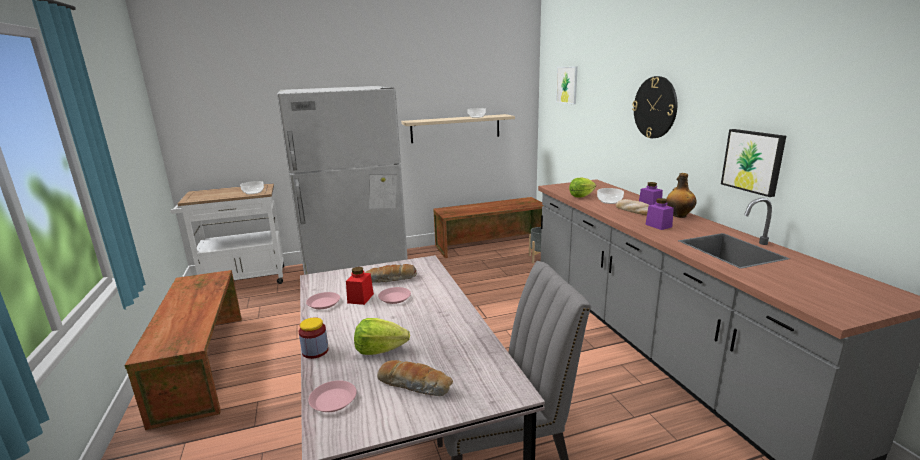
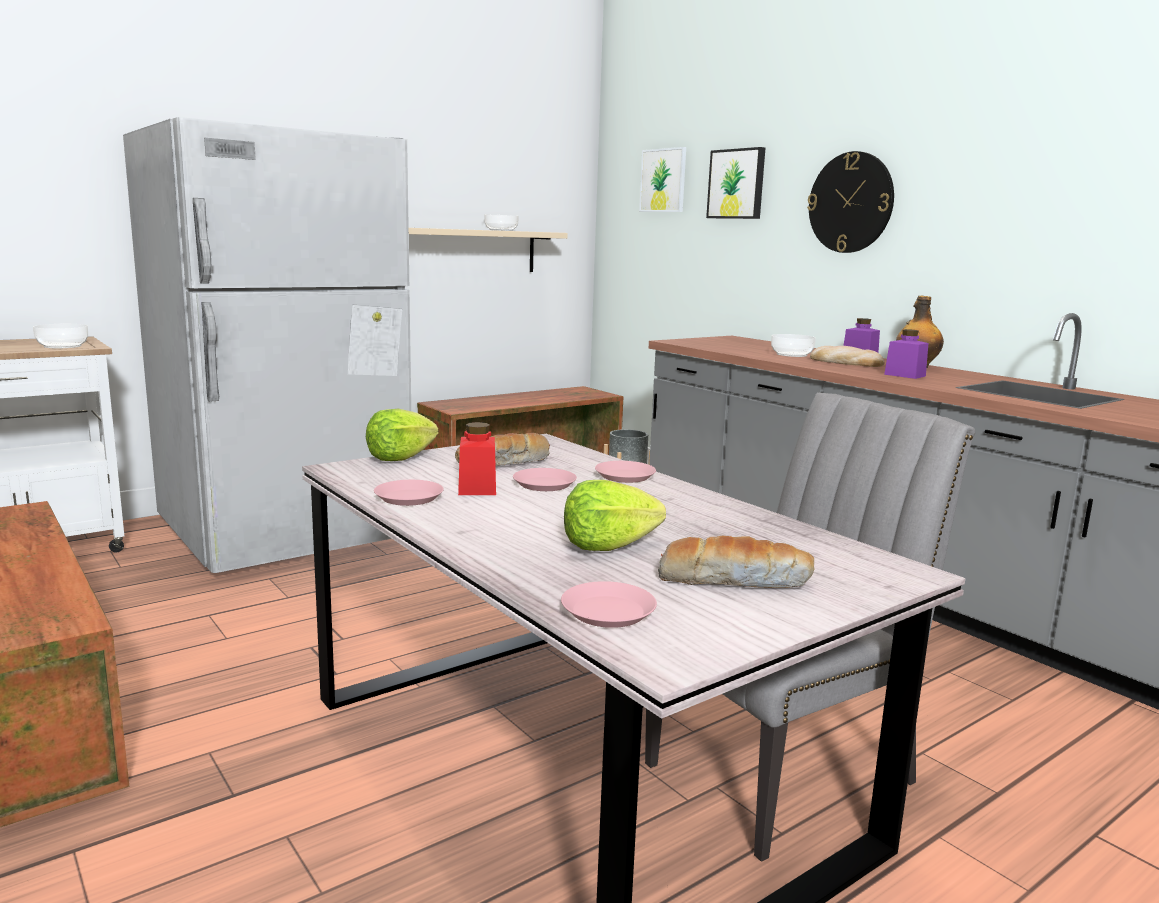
camera: 20 degrees left, 5 degrees down
(315, 351) = (481, 557): jar -> none
(441, 294) = (625, 476): none -> pink plate
(581, 196) = (738, 350): lettuce -> lettuce (400, 457)
(753, 161) = (1037, 268): picture -> picture (737, 184)

